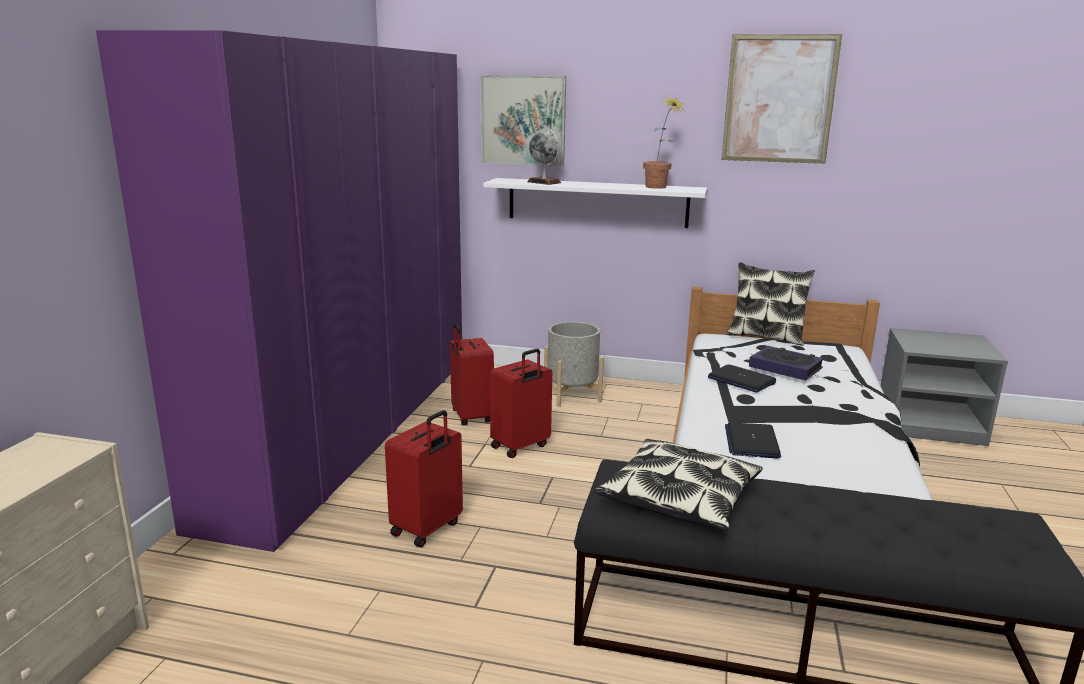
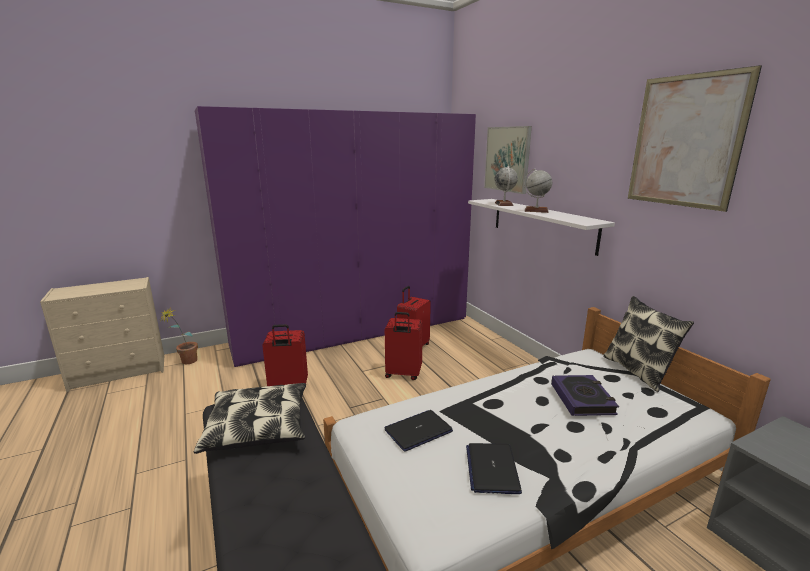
camera: 50 degrees right, 0 degrees up
(572, 395) = (490, 360): grey planter -> none
(606, 185) = (536, 210): none -> globe
(659, 188) = (567, 217): potted plant -> potted plant (185, 363)
(741, 380) = (522, 390): laptop -> laptop (492, 468)

